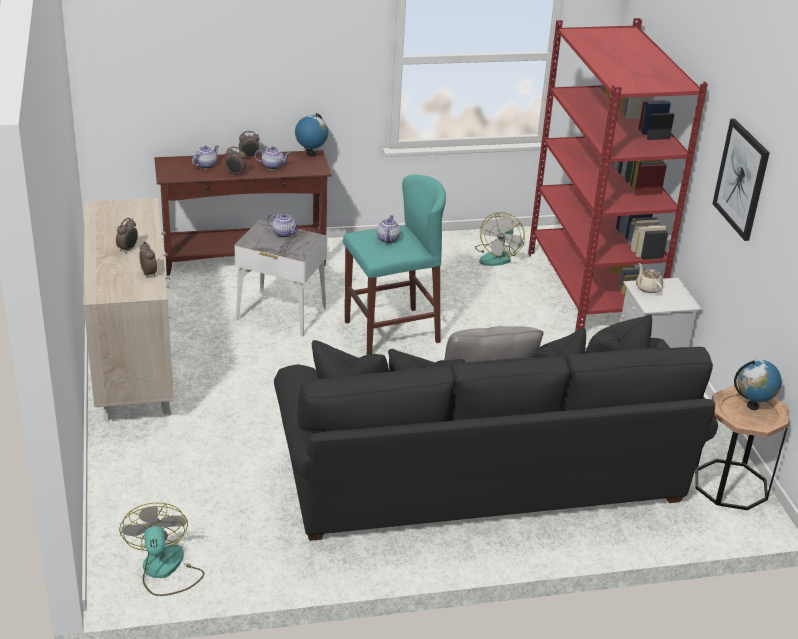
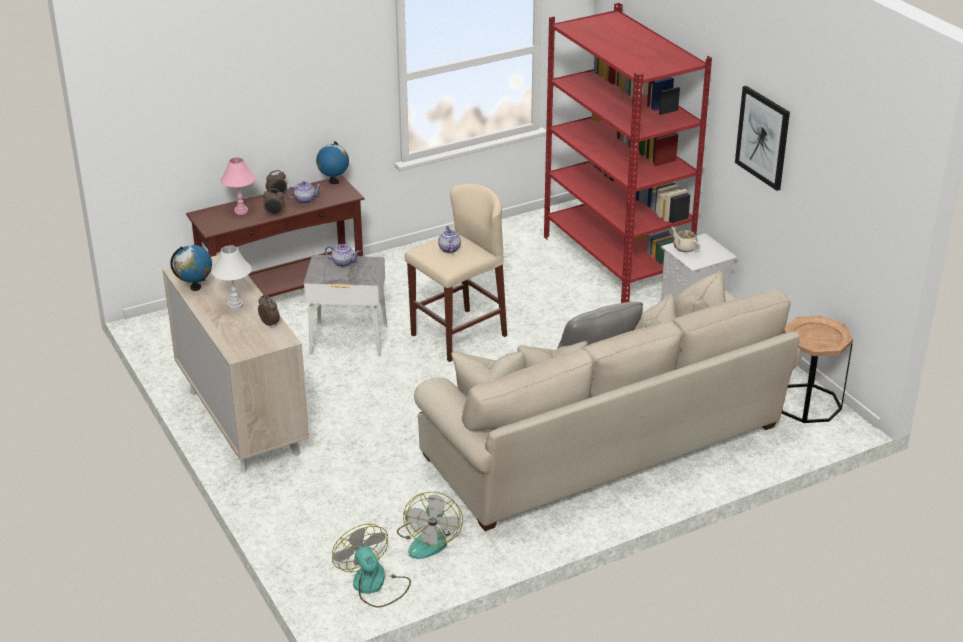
camera: 15 degrees left, 0 degrees up
(128, 249) = (235, 306): alarm clock -> white table lamp
(206, 165) = (241, 211): teapot -> pink table lamp
(391, 332) = (458, 335): turquoise stool -> beige stool
(483, 479) = (604, 445): black sofa -> beige sofa
(497, 256) = (518, 245): fan -> fan (429, 539)
(752, 406) = (818, 331): globe -> globe (195, 287)

